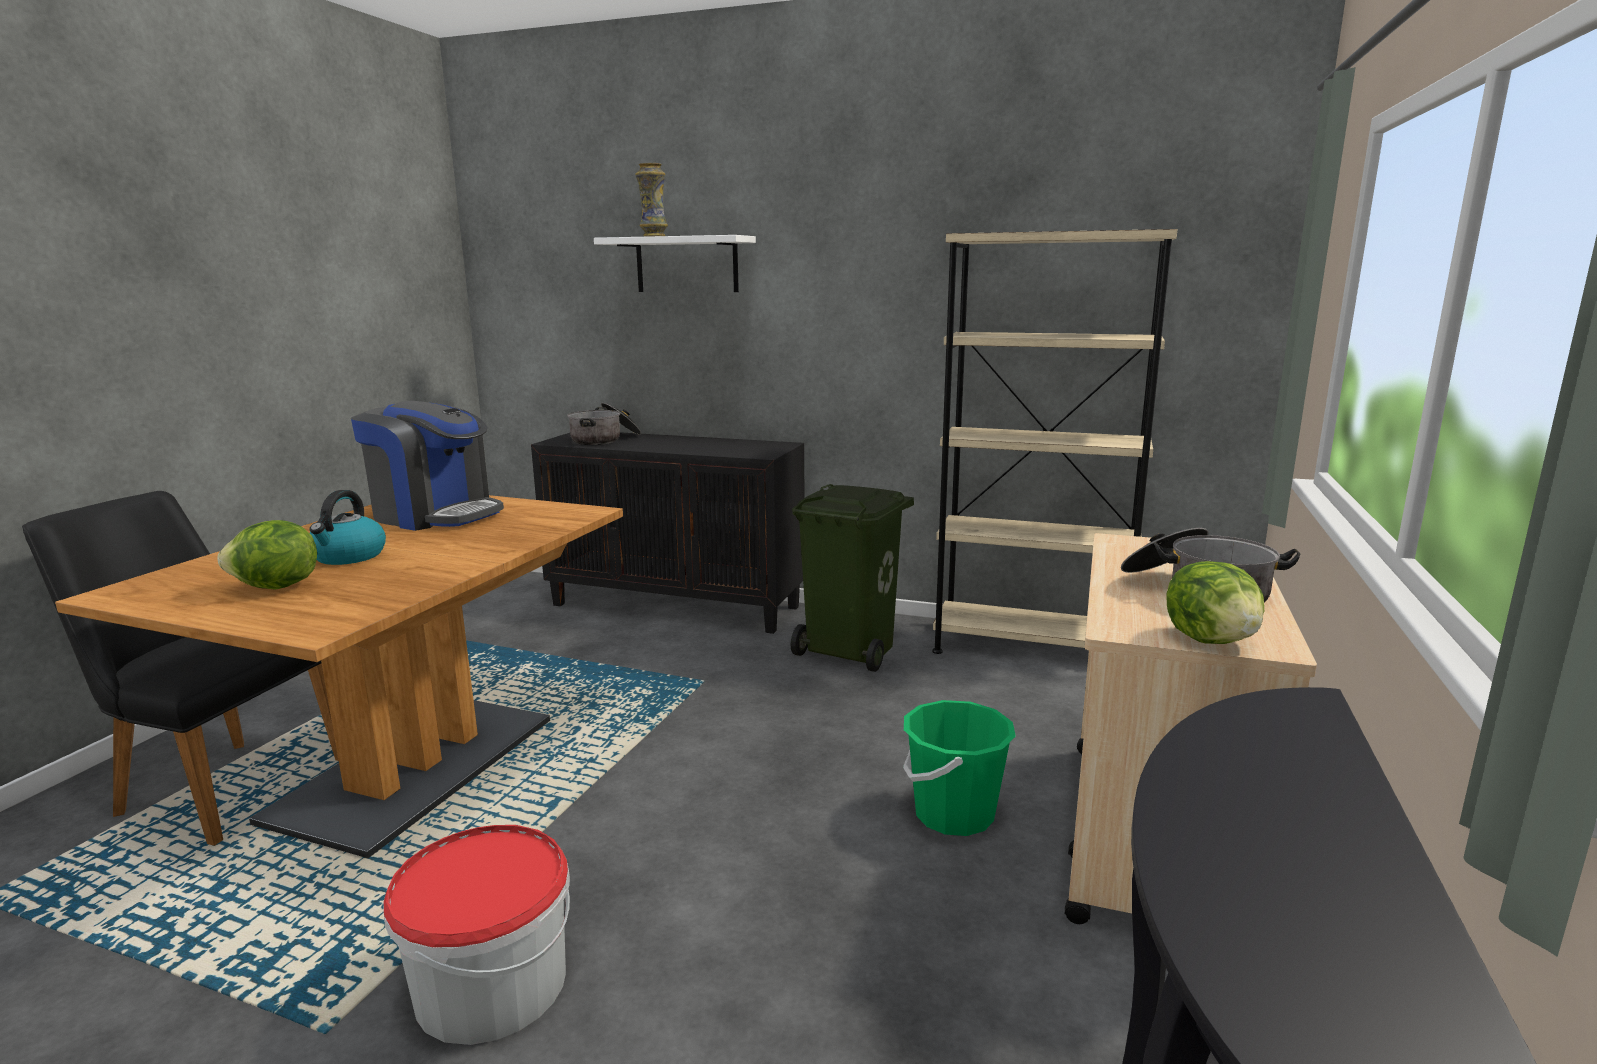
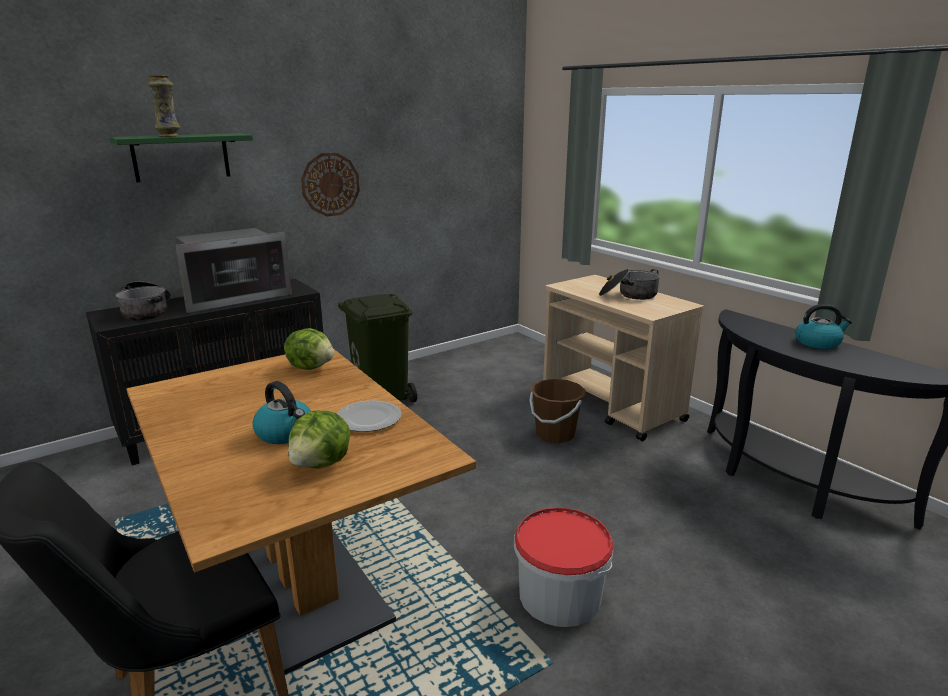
camera: 55 degrees left, 5 degrees up
(411, 575) = (369, 418): none -> plate
(435, 515) = (227, 394): coffee machine -> none
(687, 265) = (181, 157): white shelf -> green shelf
(696, 444) = (233, 296): none -> microwave
(873, 314) = (330, 184): none -> wall clock
(953, 814) = (555, 434): green bucket -> brown bucket
(1030, 648) = (449, 362): beige bookcase -> none
(1212, 640) = (673, 308): lettuce -> lettuce (311, 367)
(1338, 856) = (818, 343): none -> kettle

